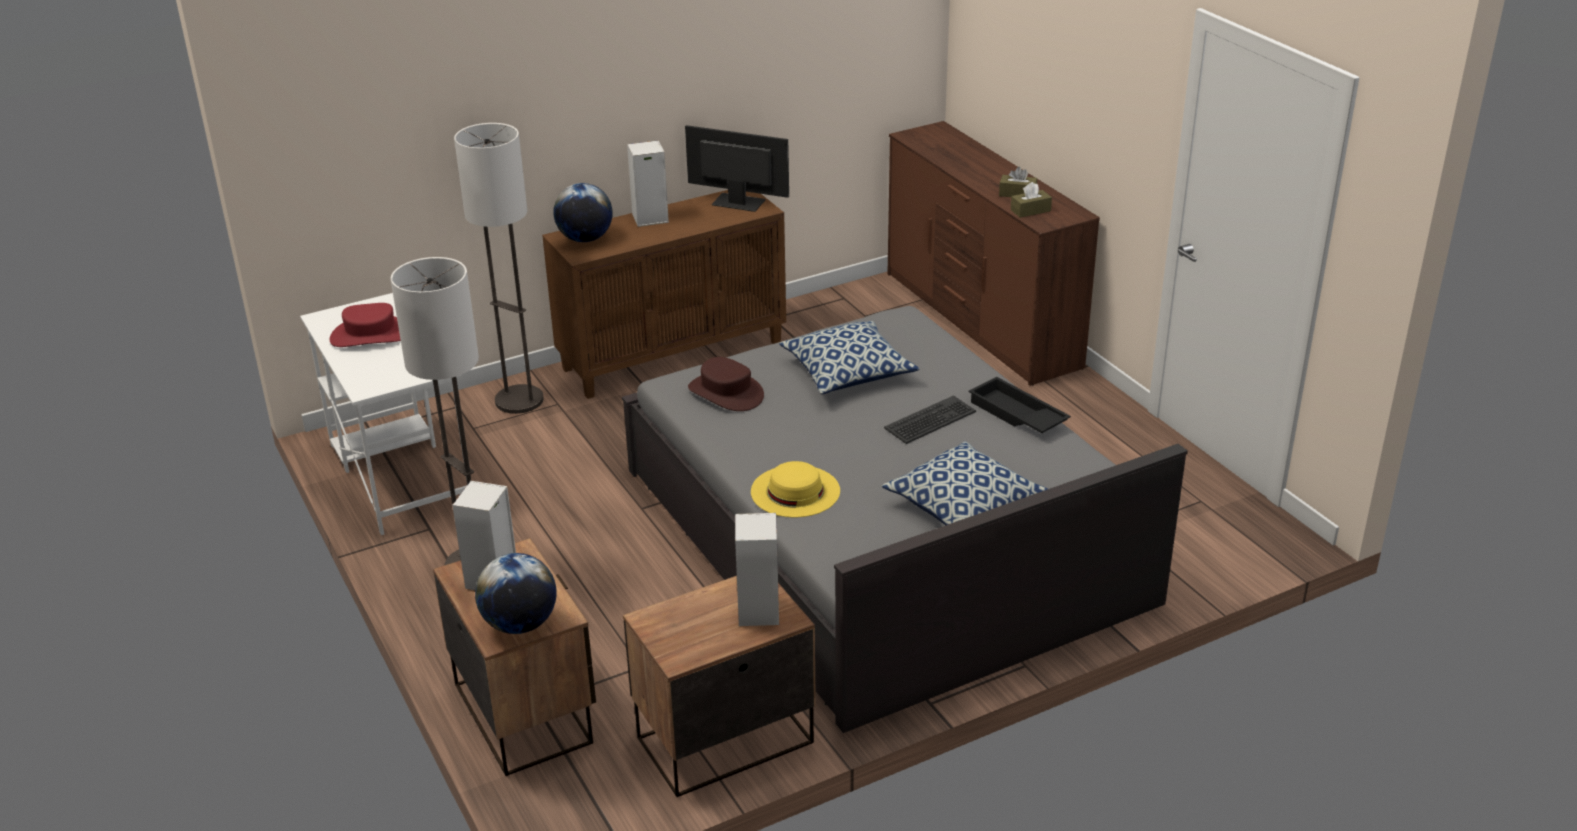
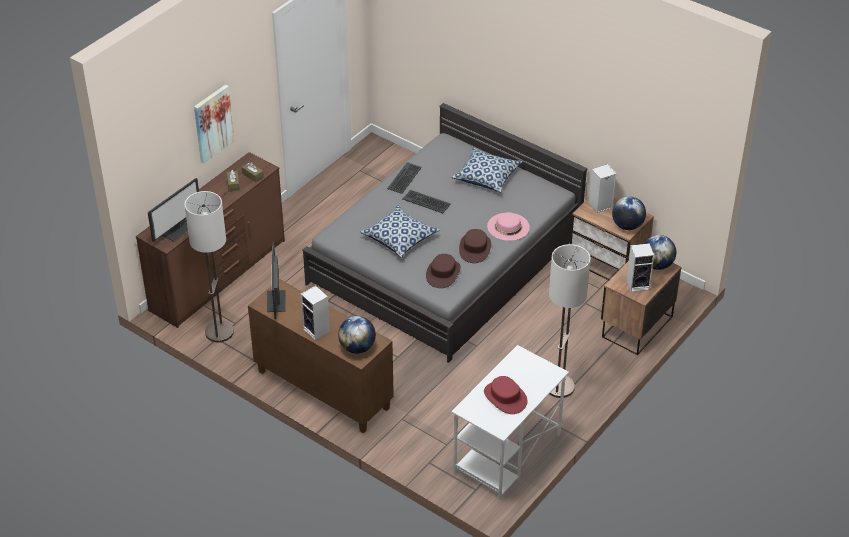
camera: 115 degrees left, 10 degrees up
(519, 400) = (407, 437): floor lamp -> floor lamp (219, 332)
(666, 626) = (627, 226): none -> globe
(763, 439) = (475, 248): none -> brown hat
(795, 491) = (508, 226): yellow hat -> pink hat
(935, 145) = (177, 230): none -> monitor
(1016, 415) = (404, 178): black tray -> keyboard
(1068, 91) = (213, 123): none -> picture

